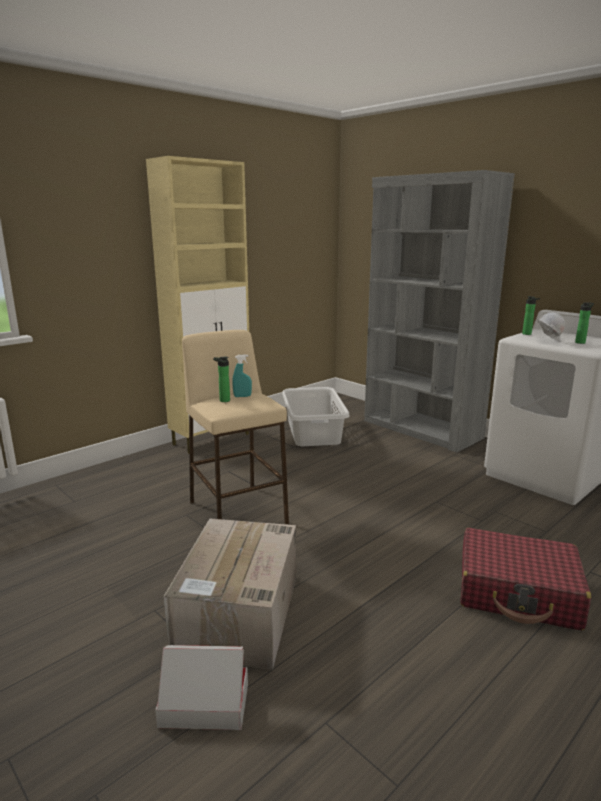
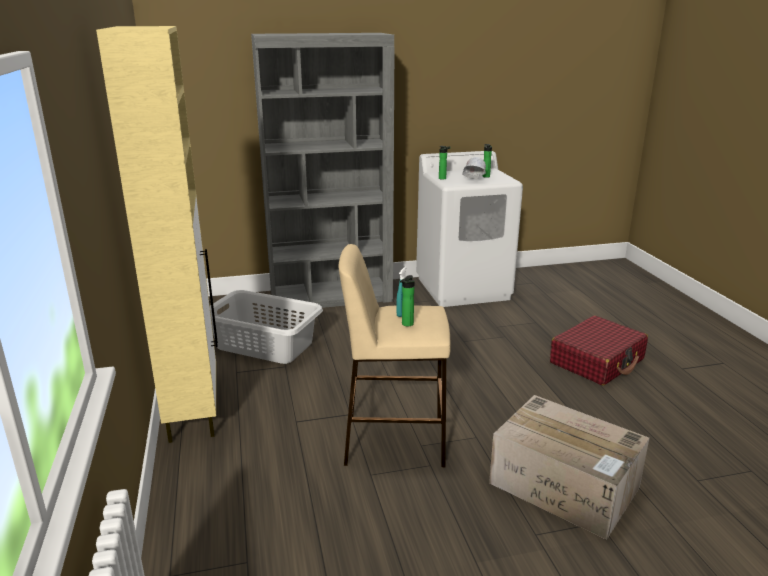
camera: 60 degrees left, 5 degrees up
(204, 705) = (669, 532): cardboard box -> none

